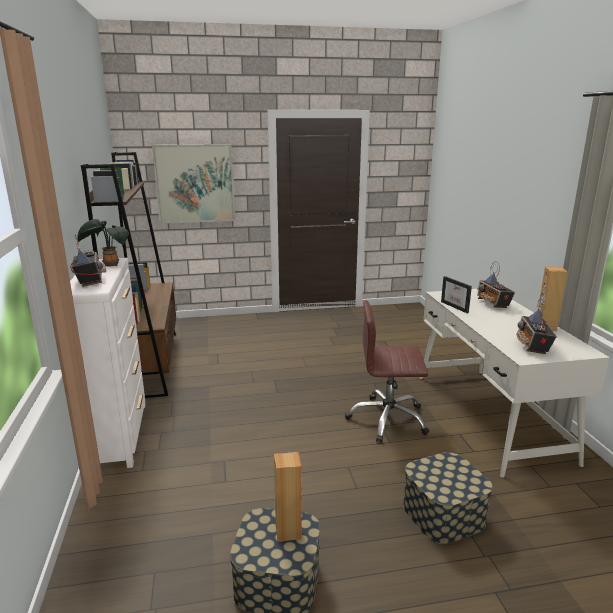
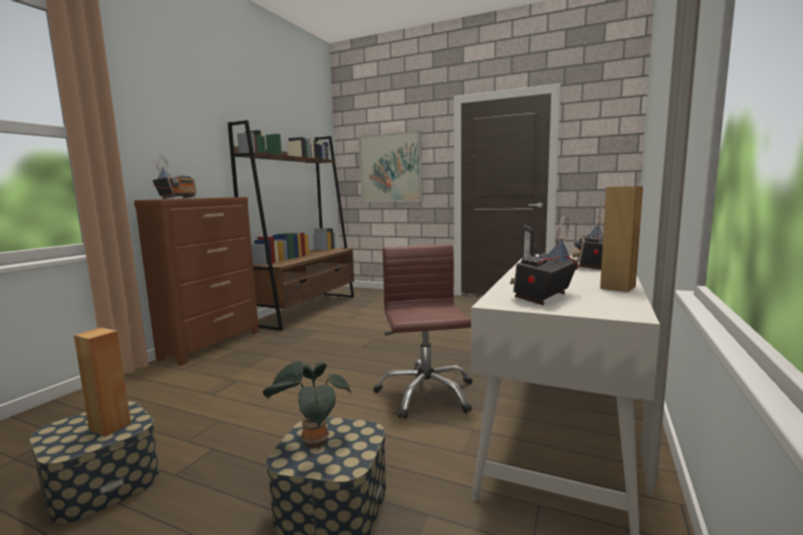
camera: 35 degrees right, 10 degrees down
(109, 265) = (220, 197): potted plant -> potted plant (312, 443)
(120, 434) = (212, 344): white dresser -> brown dresser
(387, 419) = (425, 394): brown office chair -> brown office chair turned 45 degrees clockwise

